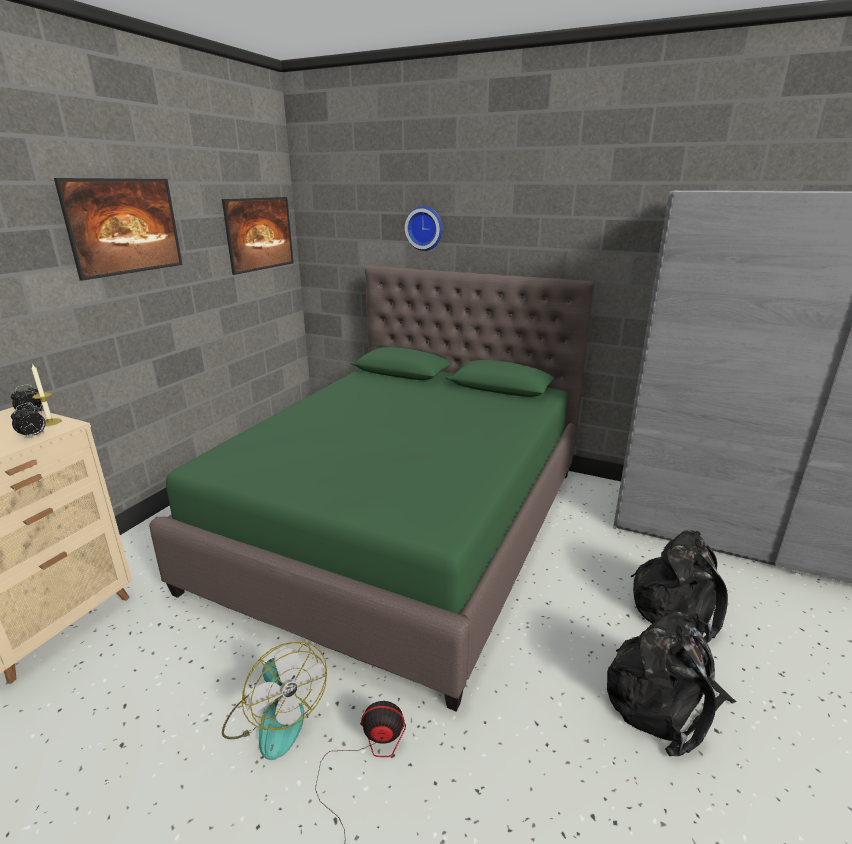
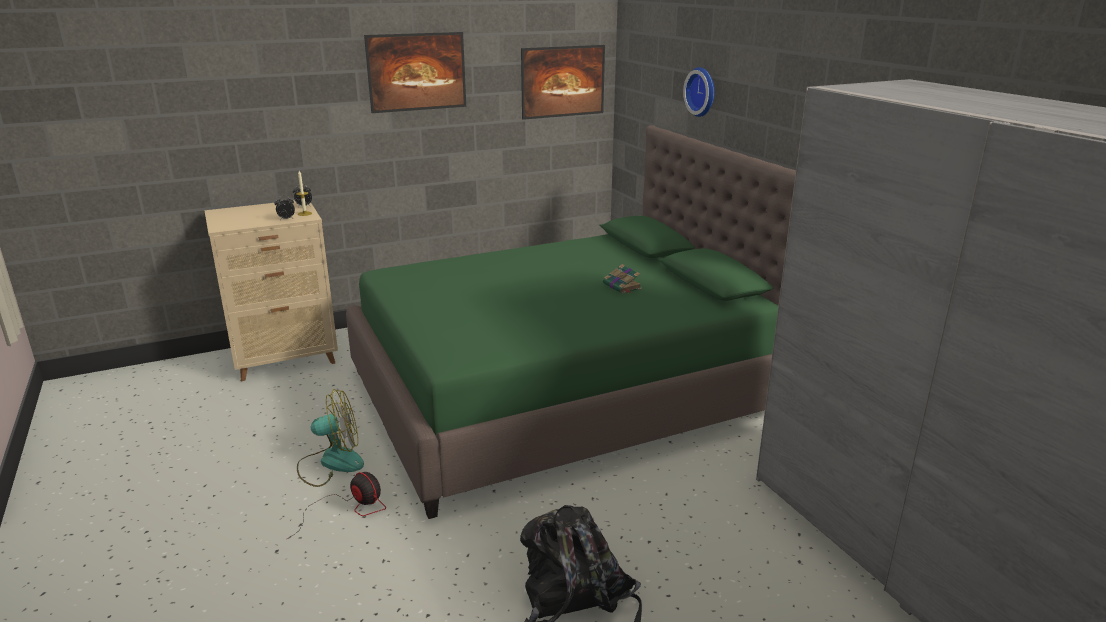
camera: 40 degrees right, 0 degrees up
(275, 717) = (331, 463): fan -> fan turned 105 degrees counterclockwise
(448, 408) = (622, 286): none -> book
(677, 607) = (707, 562): black backpack -> none

